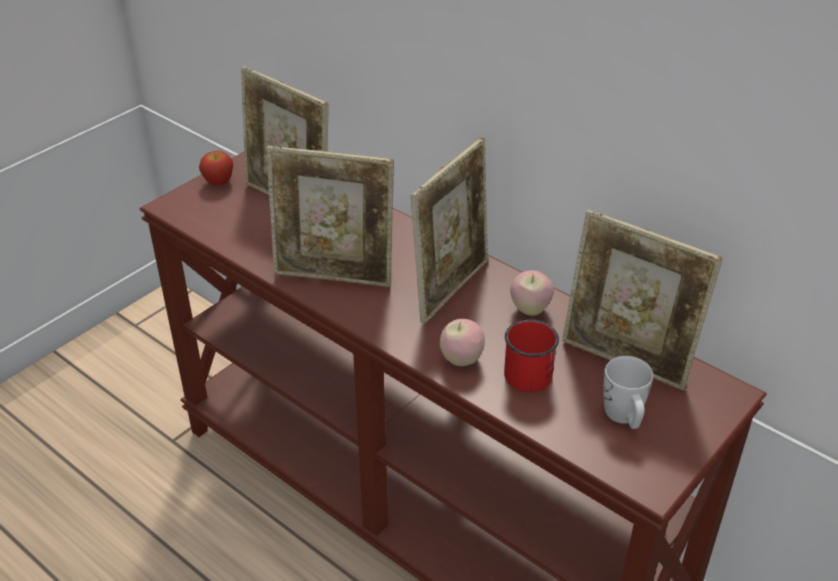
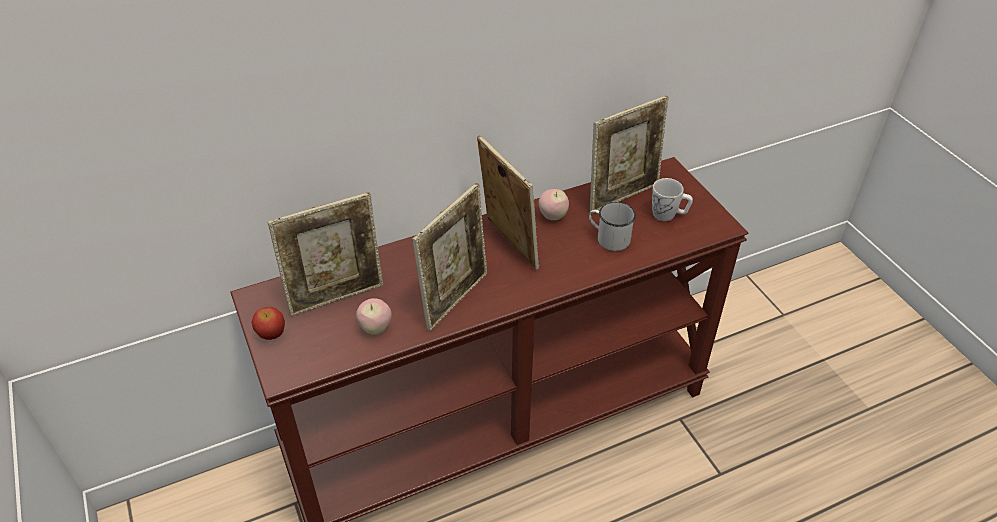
camera: 65 degrees left, 5 degrees up
(461, 359) = (583, 264): apple -> apple (375, 328)
(528, 370) = (608, 238): red mug -> white mug

